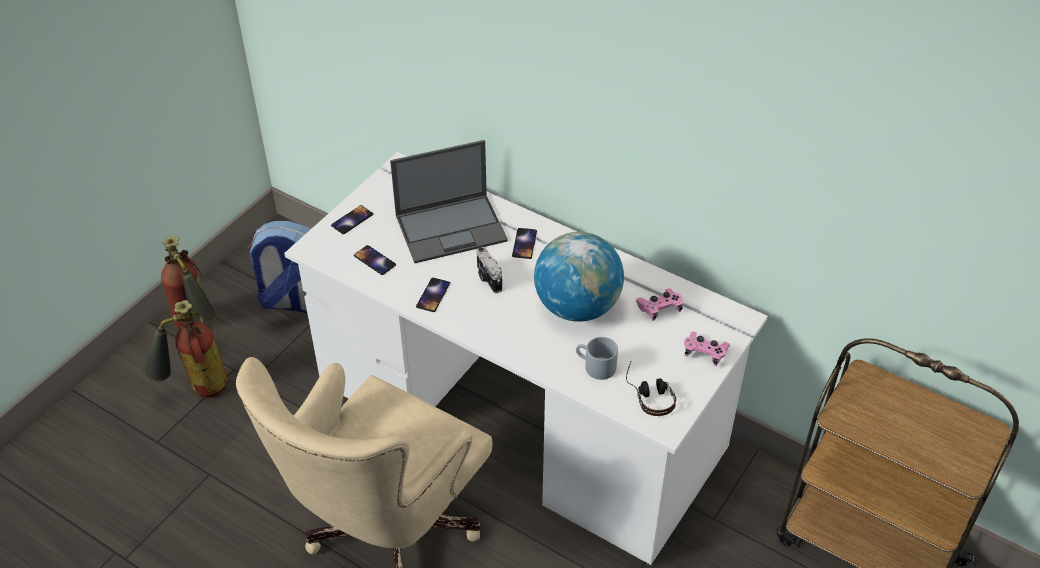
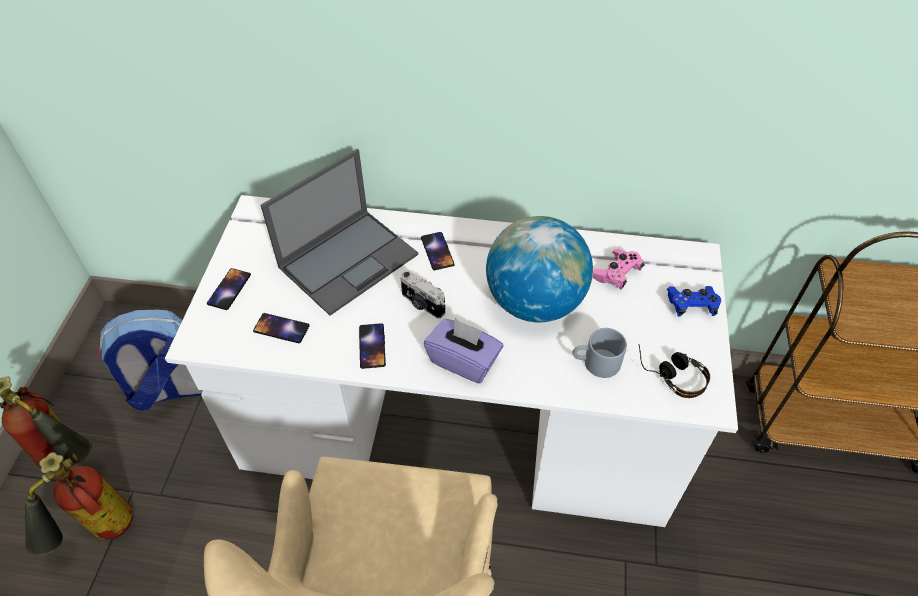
camera: 25 degrees left, 5 degrees up
(494, 329) = (464, 361): none -> purple tissue box
(704, 353) = (691, 305): pink game controller -> blue game controller

